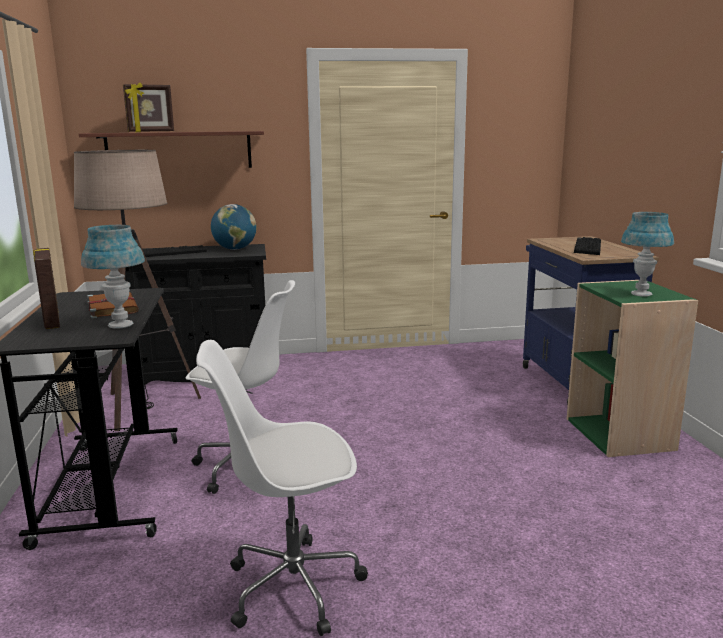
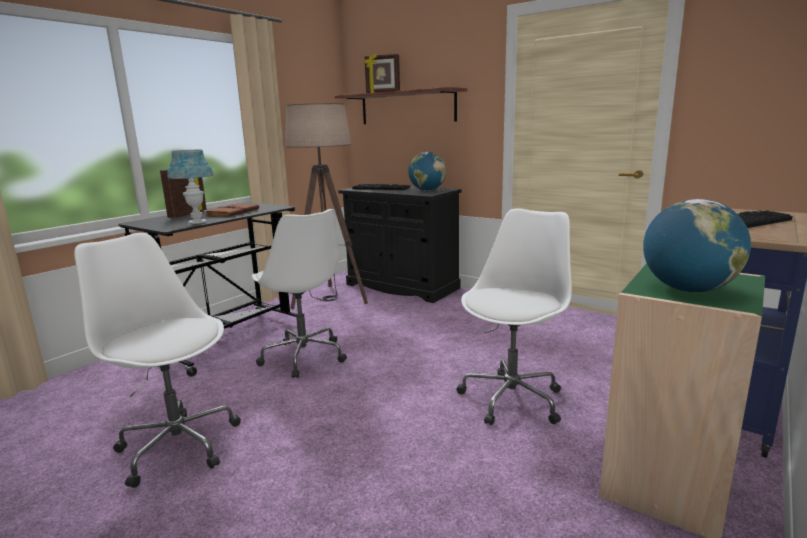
camera: 45 degrees right, 0 degrees up
(473, 426) = (512, 398): none -> white office chair
(641, 294) = (688, 290): blue table lamp -> globe

